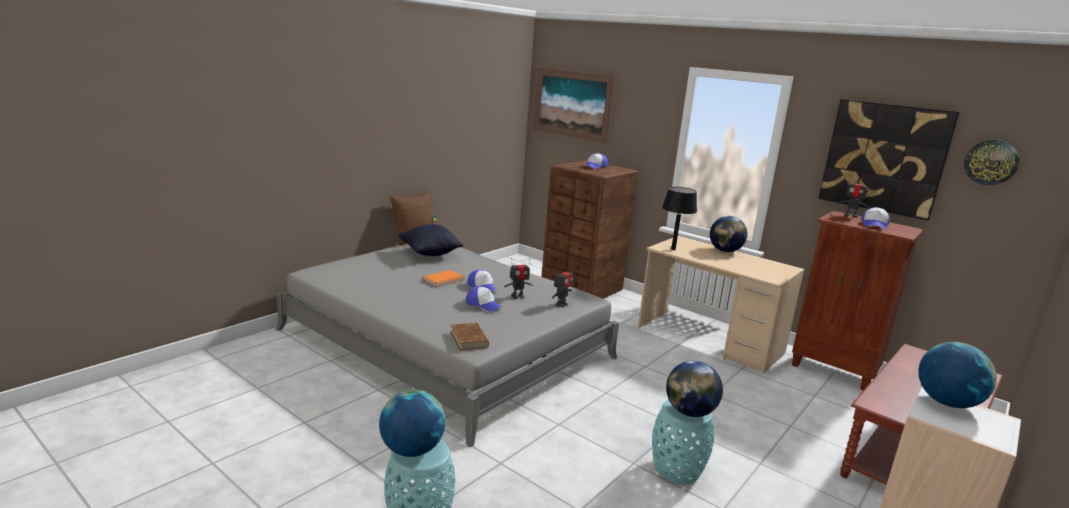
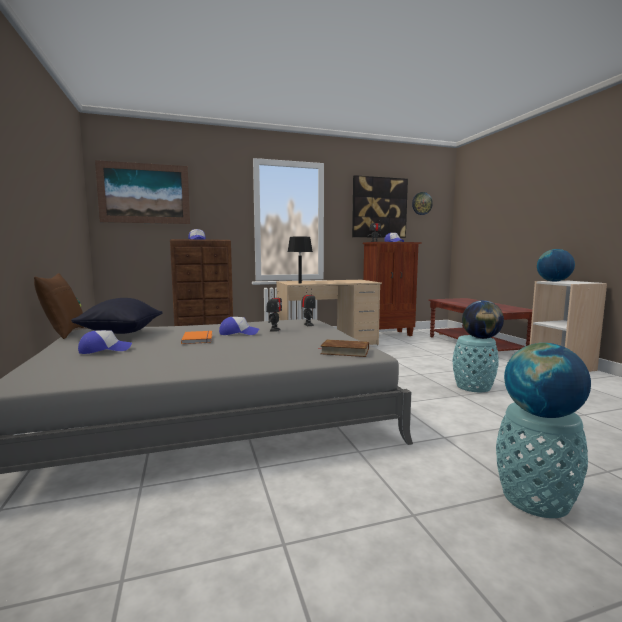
camera: 55 degrees left, 10 degrees down
(483, 304) = (278, 338): cap -> cap (105, 350)
(725, 251) = (317, 280): globe -> none

